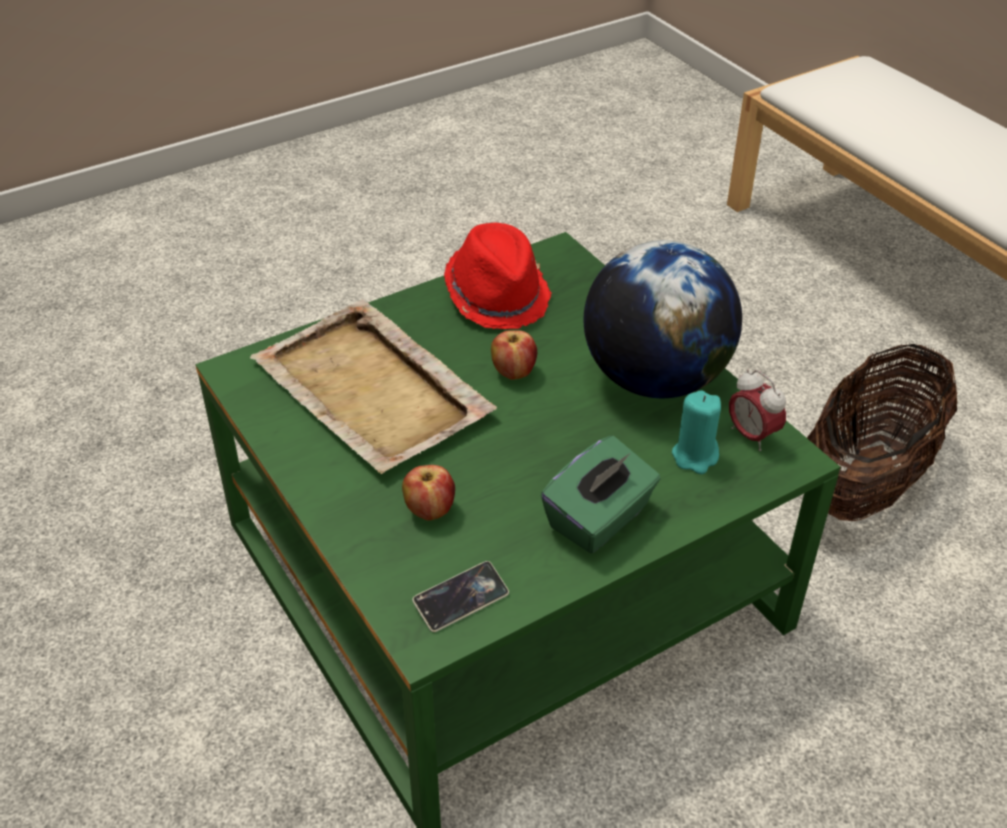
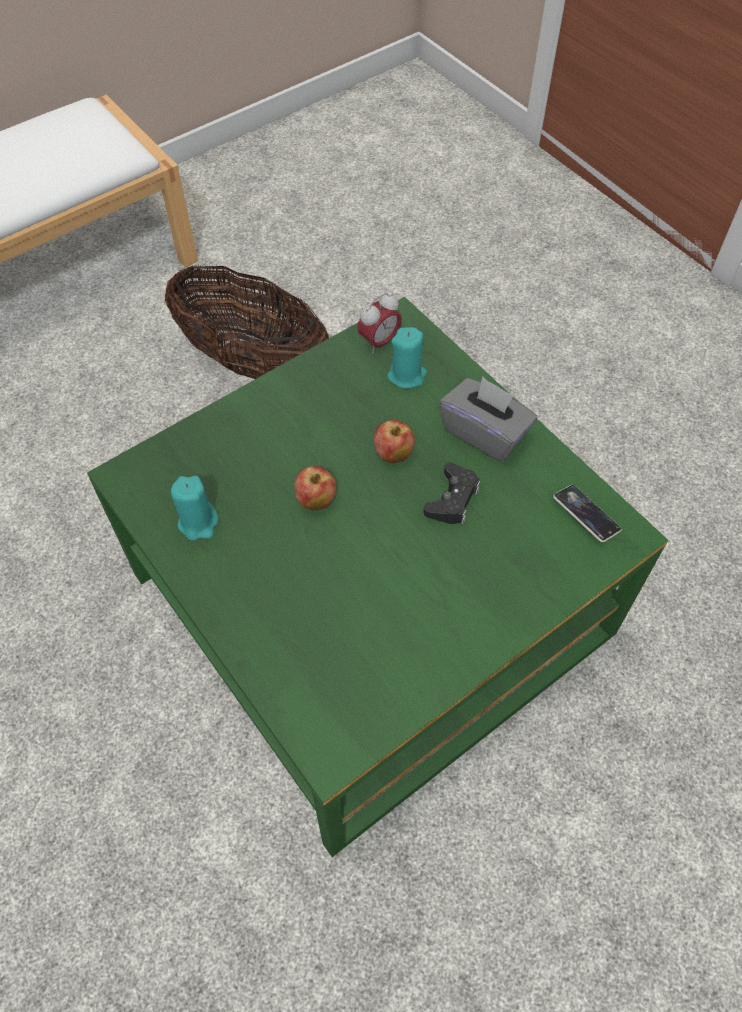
camera: 95 degrees left, 15 degrees up
(372, 391) = (353, 614): beige tray -> none
(430, 510) = (498, 547): apple -> apple (393, 454)
(497, 295) = (198, 523): red hat -> turquoise candle
(502, 478) = (452, 499): none -> black game controller
(599, 519) = (484, 433): green tissue box -> grey tissue box
(654, 379) = (317, 400): globe -> none

